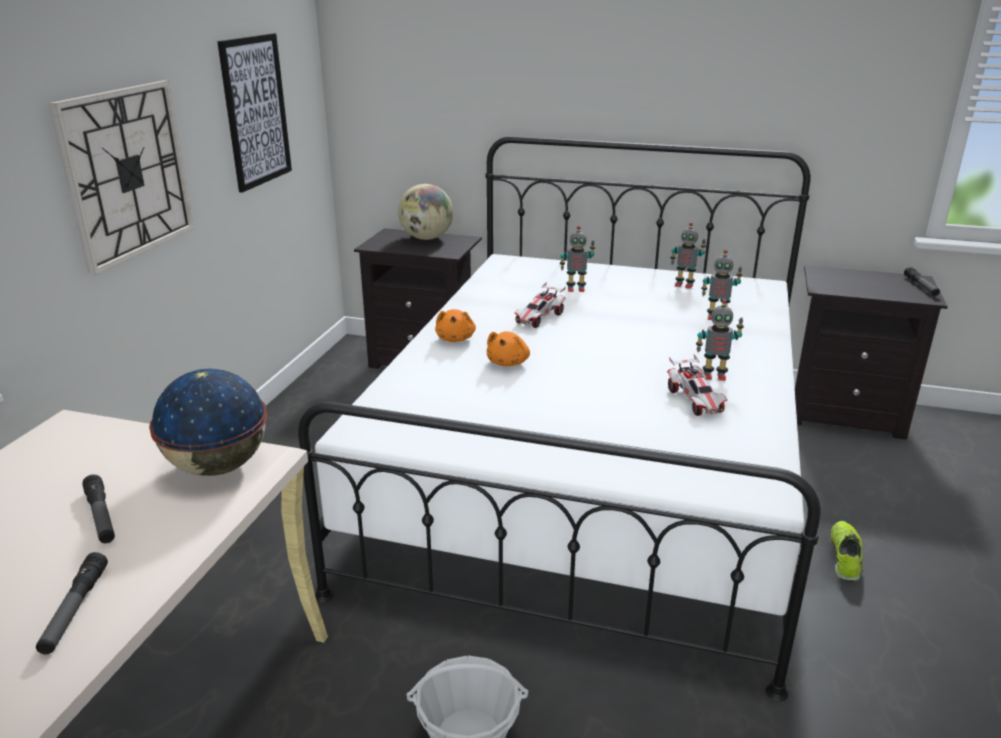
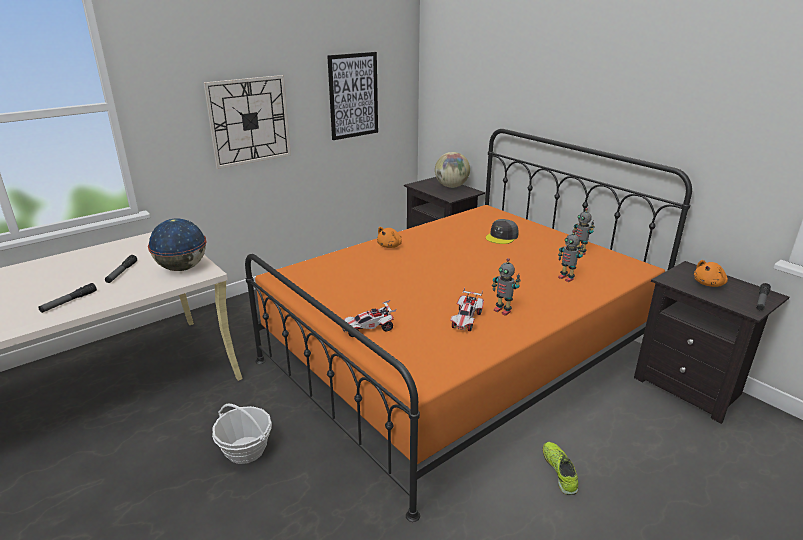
camera: 35 degrees right, 0 degrees up
(508, 362) = (397, 266): orange plush toy -> orange plush toy (709, 284)
(539, 318) = (452, 248): toy car -> toy car (368, 329)
(575, 289) = (502, 237): toy robot -> grey cap
(590, 473) = (457, 356): white bed -> orange bed
(845, 556) = (559, 471): shoe -> shoe turned 60 degrees counterclockwise

